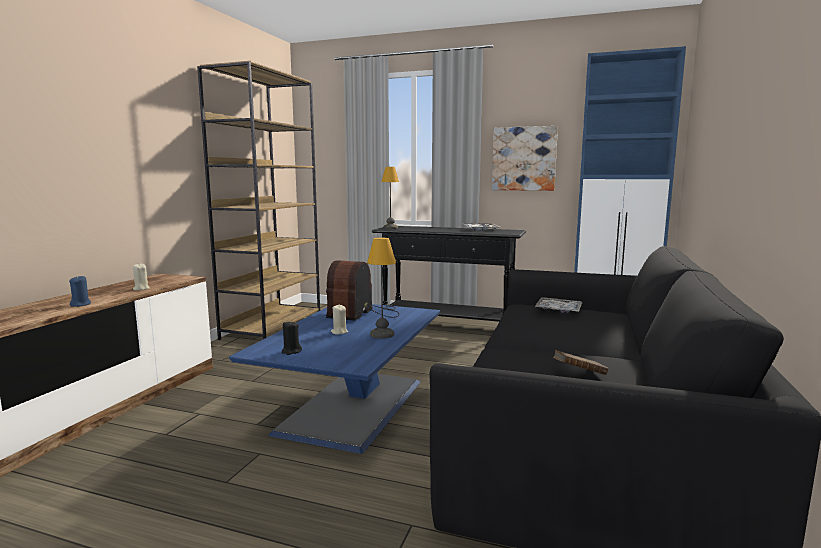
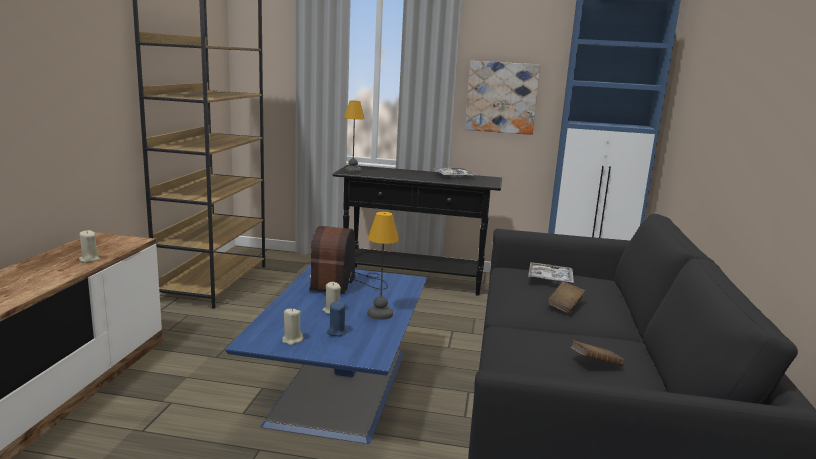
camera: 10 degrees left, 5 degrees up
(81, 304) = (32, 287): blue candle -> blue candle (336, 332)
(291, 351) = (292, 340): black candle -> beige candle
(566, 330) = (565, 306): none -> brown book

